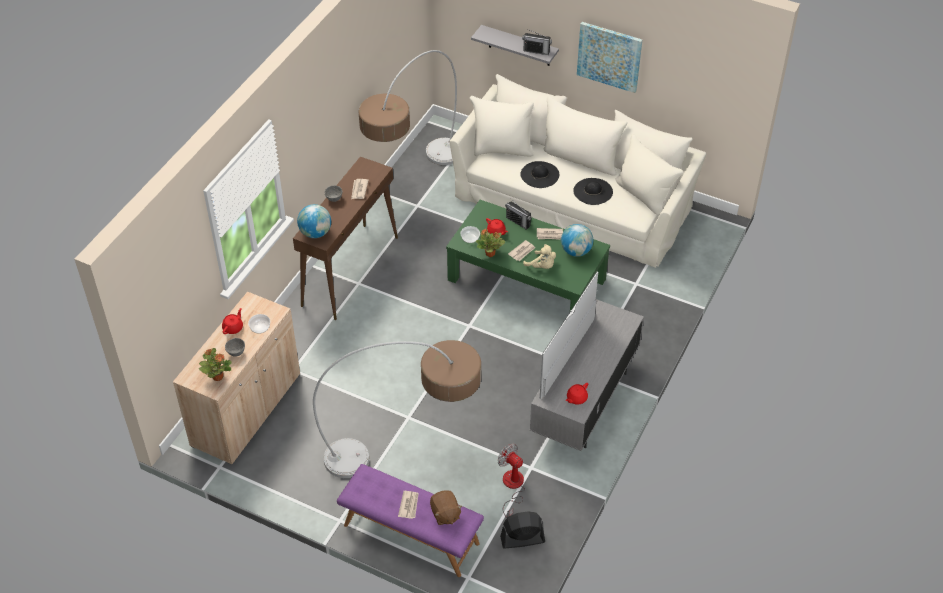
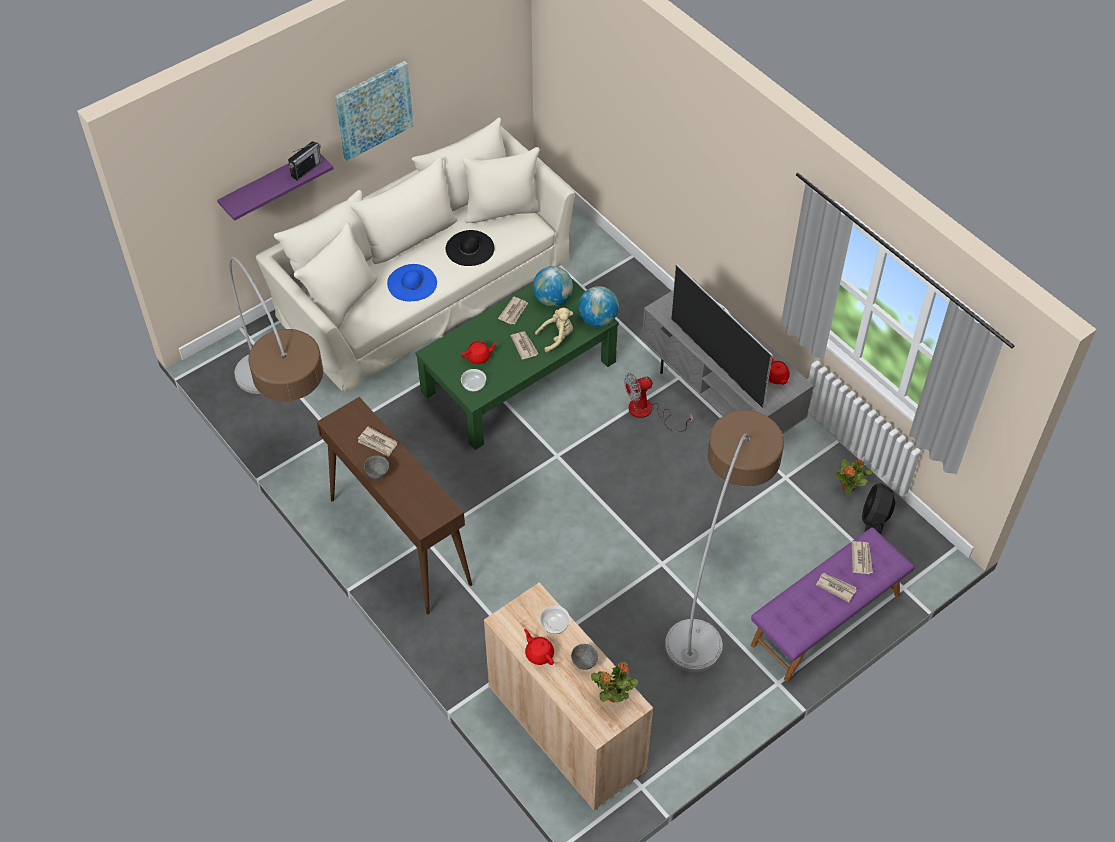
camera: 65 degrees left, 5 degrees up
(315, 233) = (426, 513): globe -> globe (598, 319)
(445, 514) = (861, 558): brown plush toy -> newspaper
(490, 254) = (510, 375): potted plant -> potted plant (848, 487)
(512, 486) = (803, 503): fan -> fan (648, 412)
(518, 222) = (475, 331): radio -> none
(519, 46) = (269, 186): grey shelf -> purple shelf
(539, 174) = (412, 283): black hat -> blue hat

